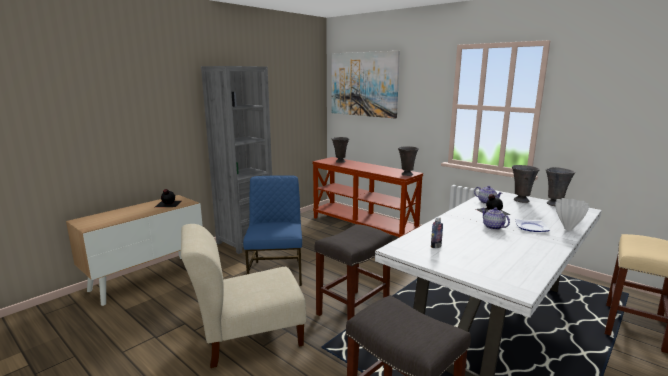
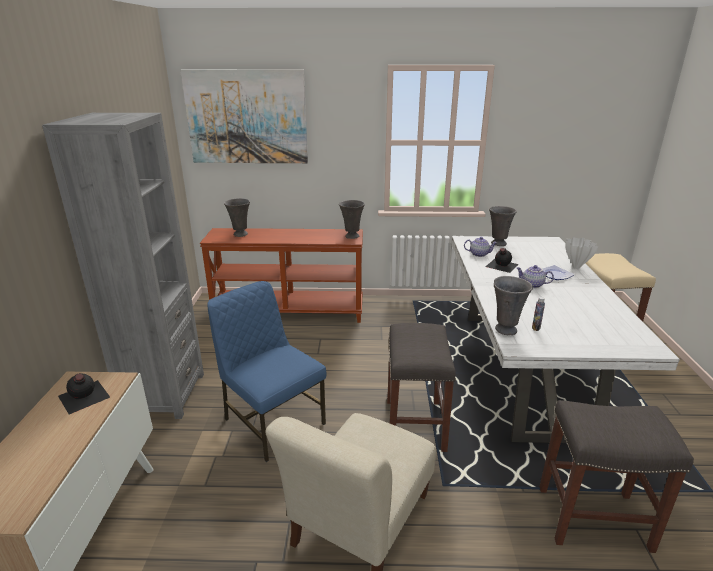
camera: 40 degrees left, 10 degrees up
(554, 204) = (525, 240): grey vase -> grey vase (505, 329)

